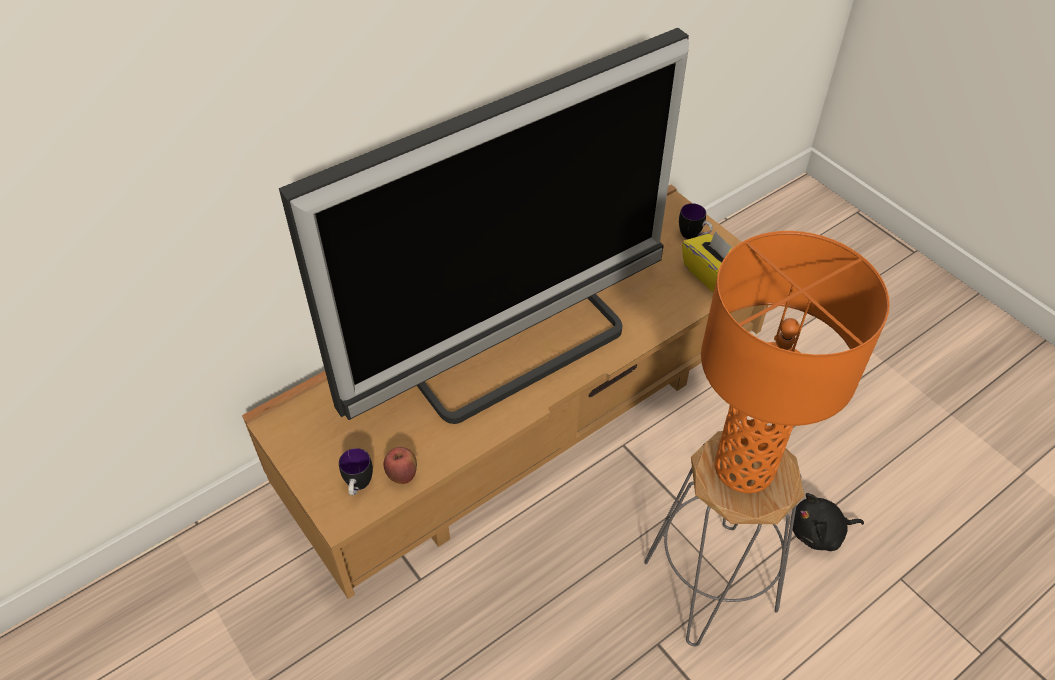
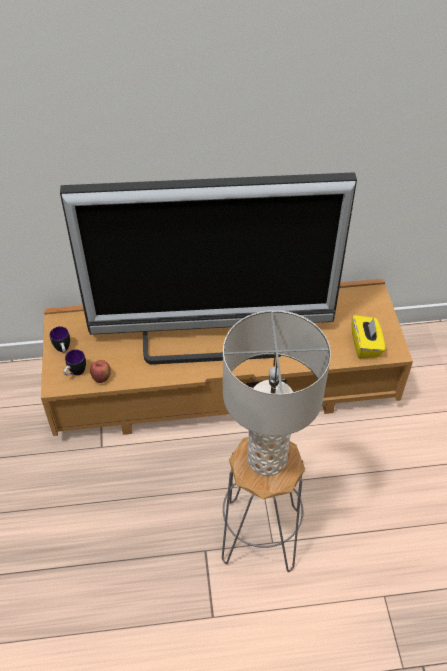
camera: 30 degrees right, 0 degrees up
(693, 236) = (373, 317): mug -> mug (63, 350)
(743, 467) = (266, 458): orange table lamp -> white table lamp
(819, 532) = (351, 541): black plush toy -> none

